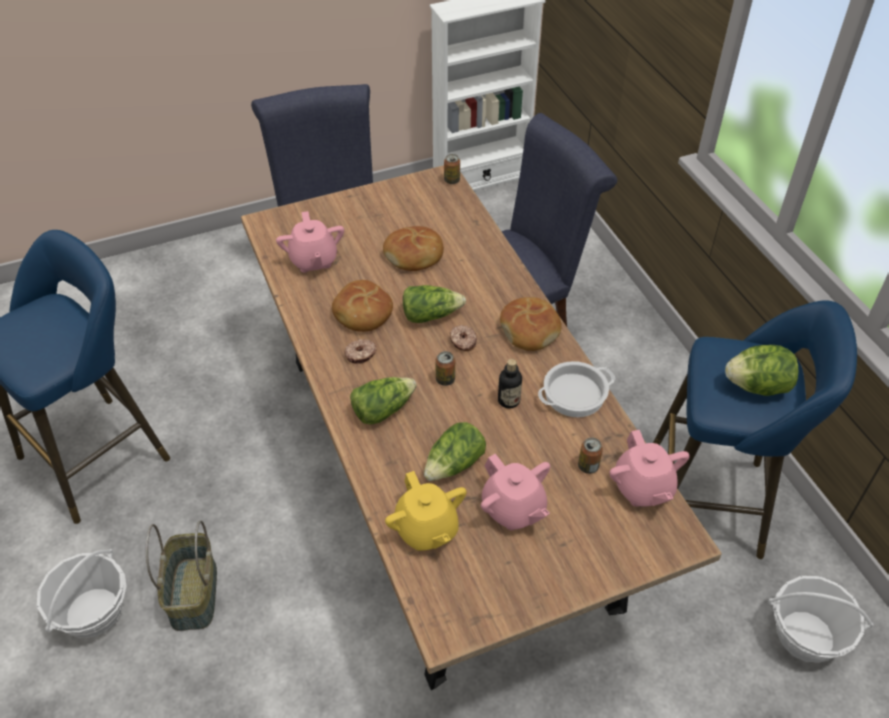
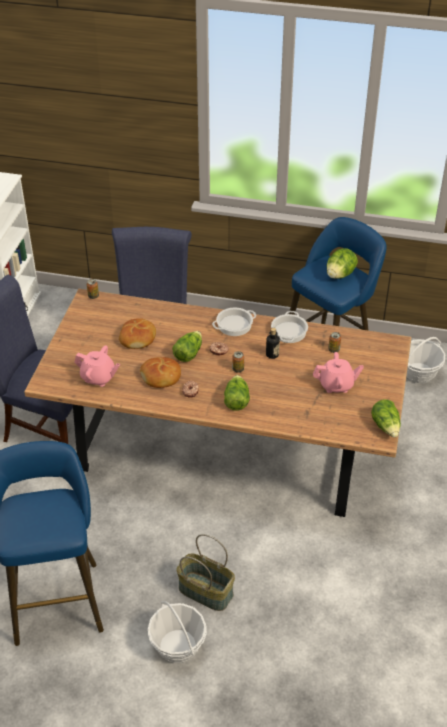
camera: 55 degrees left, 5 degrees down
(426, 530) = (323, 419): yellow teapot -> none
(454, 465) = (294, 392): lettuce -> lettuce (386, 426)
(530, 330) = (234, 325): bread -> cooking pot
(643, 488) = (360, 340): pink teapot -> none

